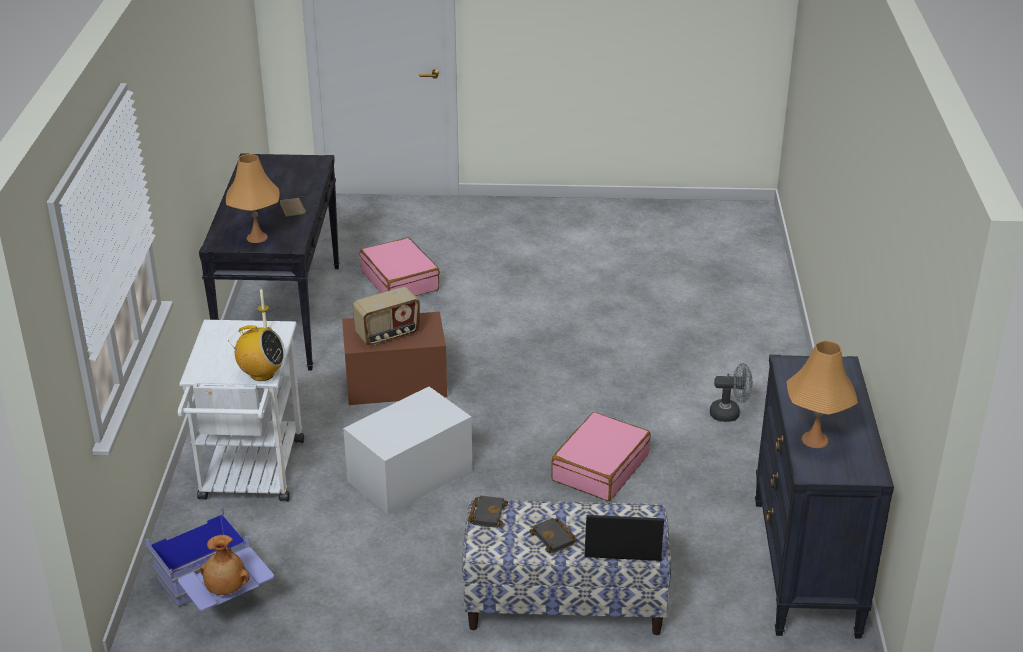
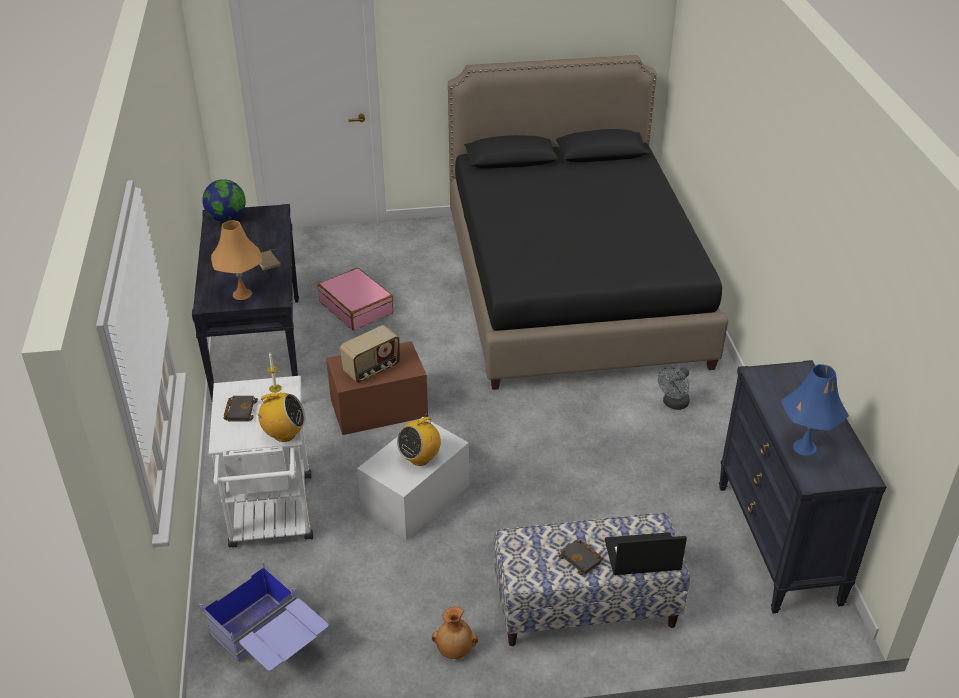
camera: 10 degrees left, 5 degrees up
(226, 588) = (286, 644): brown vase -> brown vase (454, 650)
(263, 163) = (227, 218): none -> globe
(413, 425) = (420, 458): none -> radio
(486, 513) = (514, 542): black book -> black book (239, 410)
(600, 467) = (579, 470): pink suitcase -> none
(649, 283) = (572, 288): none -> black bed
(730, 413) = (673, 404): grey fan -> grey fan turned 135 degrees clockwise
(814, 439) = (804, 447): orange table lamp -> blue table lamp

